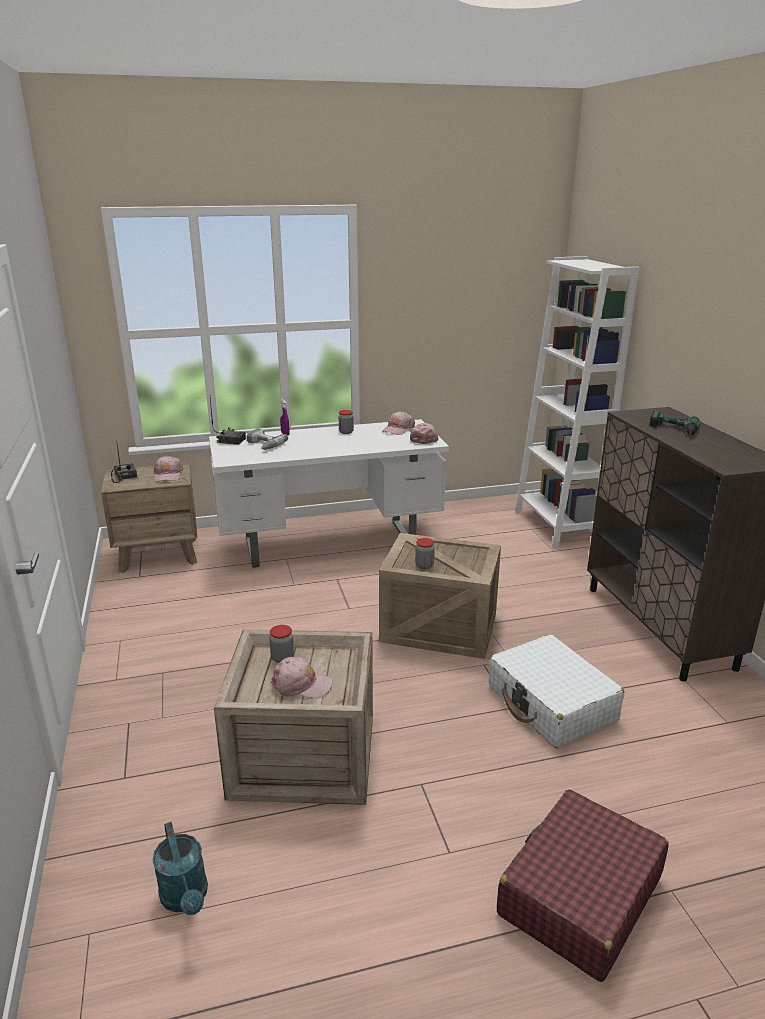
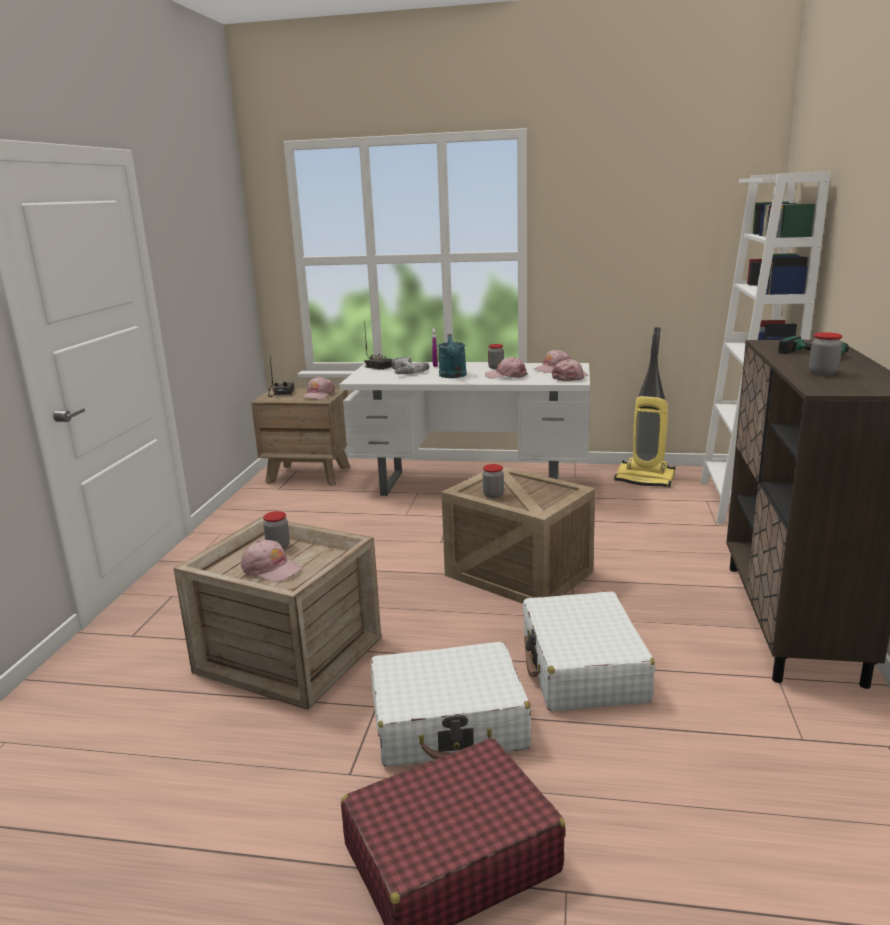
camera: 25 degrees right, 5 degrees down
(186, 898) = (94, 739): turquoise watering can -> turquoise watering can (453, 376)
(366, 442) = (506, 376): none -> pink cap
(471, 514) = (645, 479): none -> vacuum cleaner
(490, 781) = (449, 723): none -> white suitcase
(706, 449) = (822, 373): none -> jar

